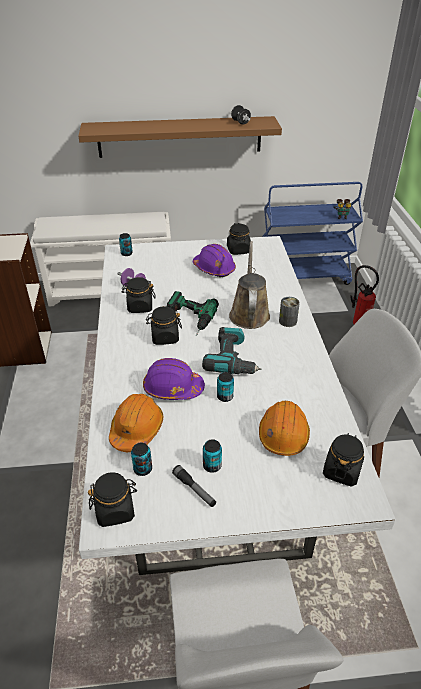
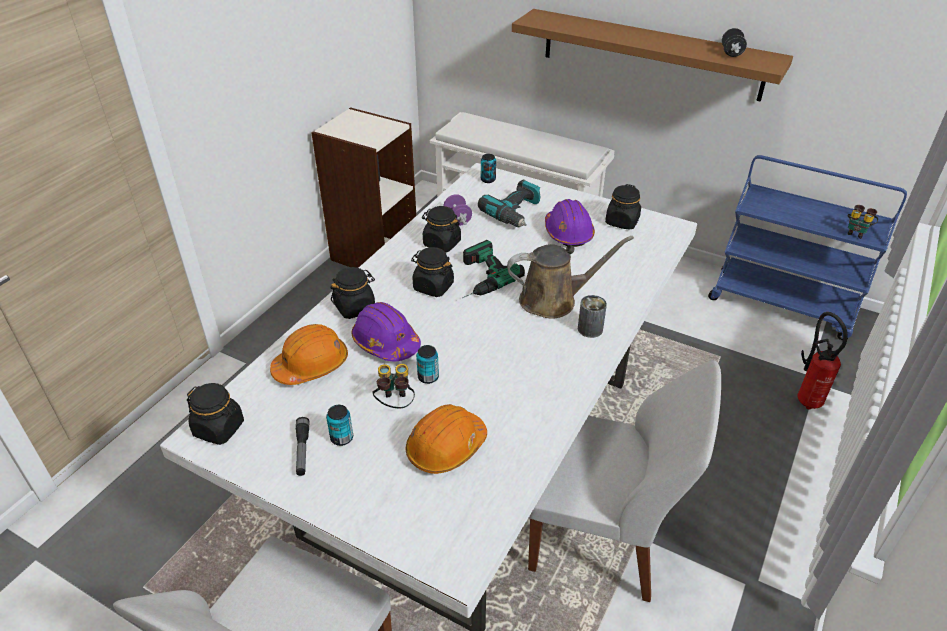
camera: 35 degrees right, 0 degrees up
(143, 469) = (278, 405): can -> none
(222, 425) = (395, 404): none -> binoculars
(233, 359) = (479, 342): power drill -> power drill (516, 213)
(249, 313) = (553, 300): brown watering can -> brown watering can turned 45 degrees clockwise
(341, 471) = (466, 520): black jar -> black jar (355, 307)

